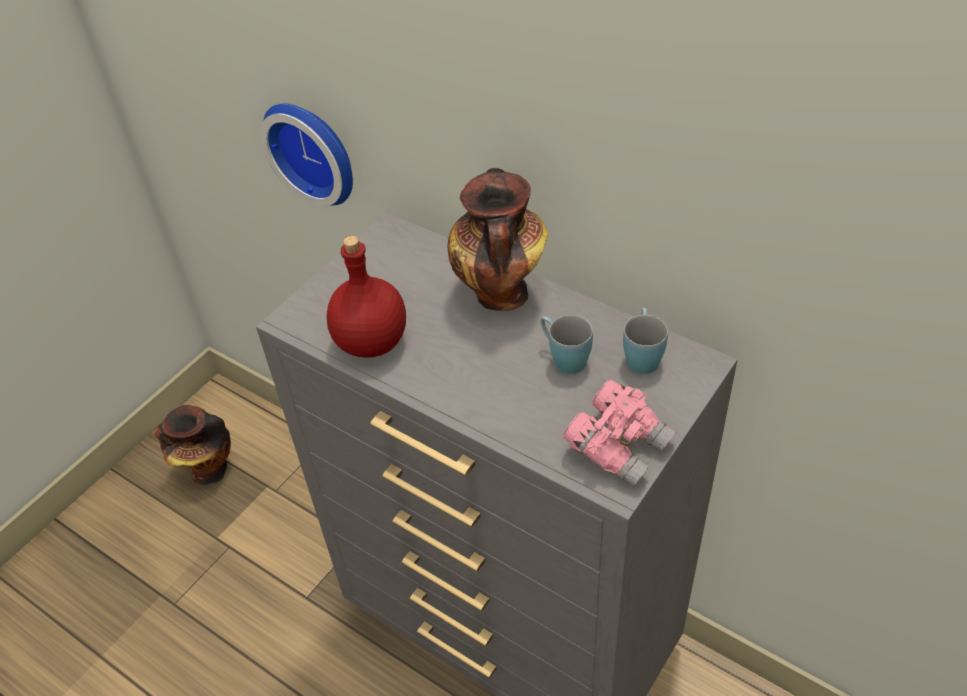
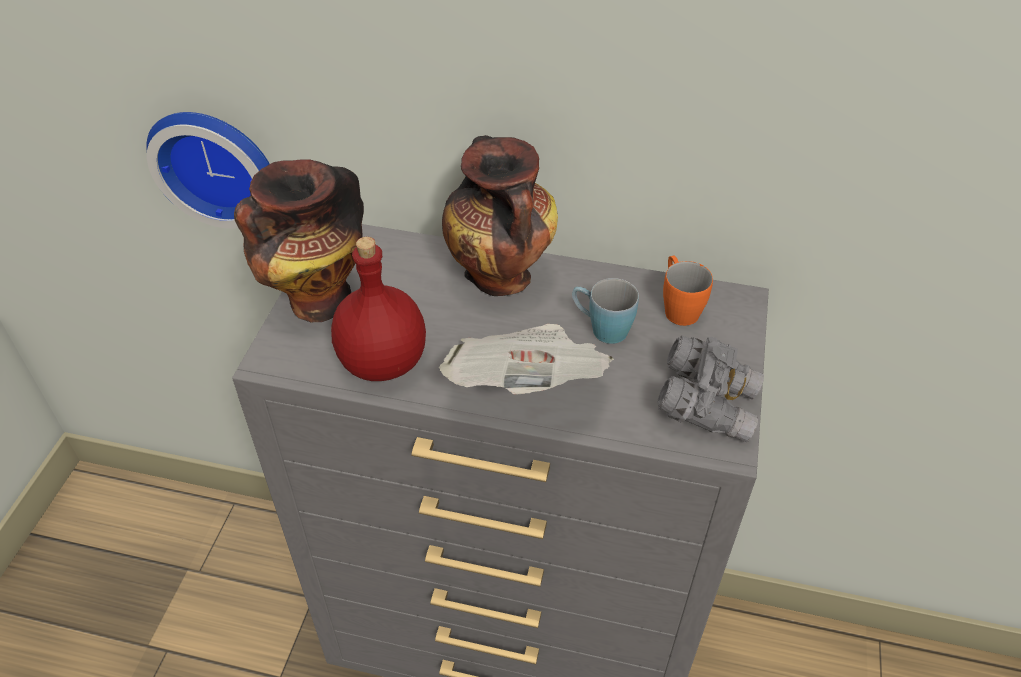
camera: 25 degrees left, 0 degrees up
(207, 470) = (107, 573): vase -> vase (317, 300)
(475, 391) = (526, 386): none -> newspaper
(619, 446) = (706, 404): pink binoculars -> grey binoculars
(642, 356) = (678, 307): blue mug -> orange mug

